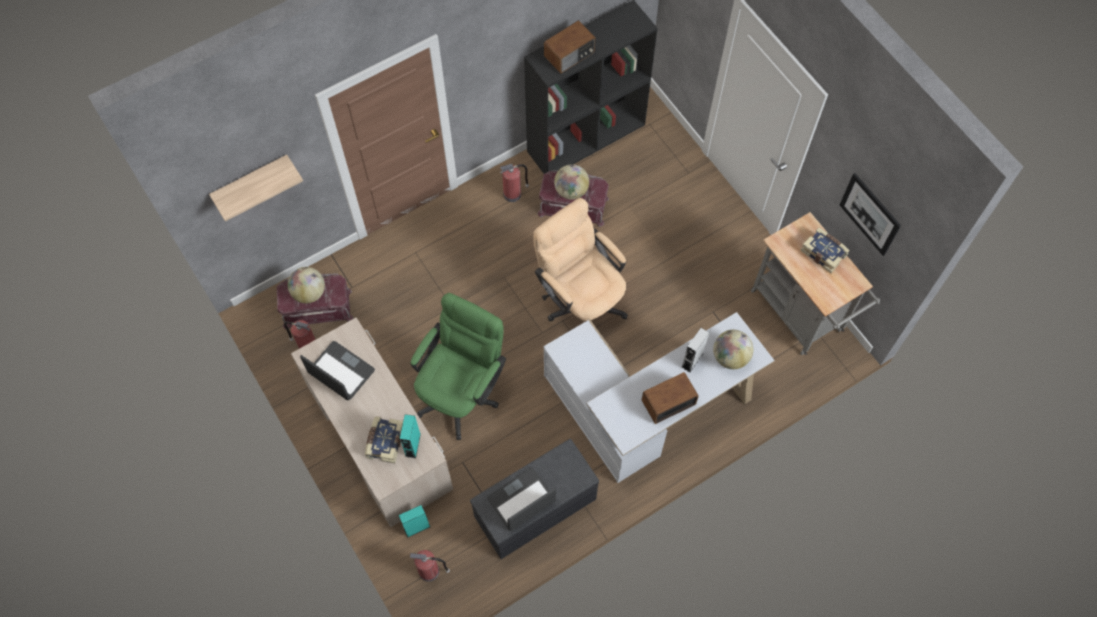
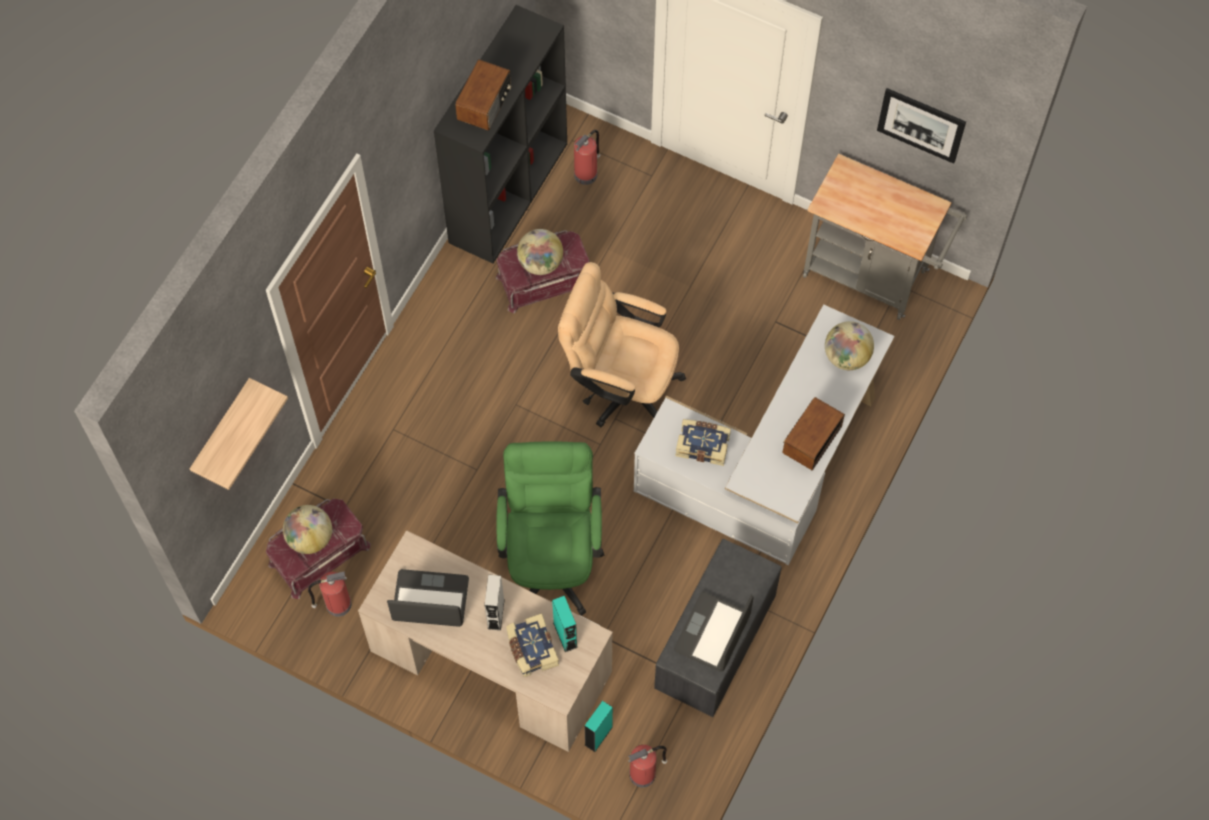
camera: 30 degrees left, 0 degrees up
(513, 194) = (465, 301): fire extinguisher -> fire extinguisher (586, 173)
(692, 360) = (809, 381): grey speaker -> grey speaker (496, 614)
(824, 252) = (880, 191): book -> book (703, 444)

